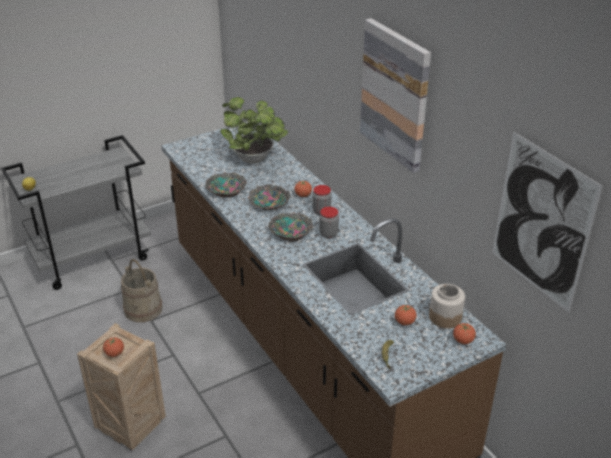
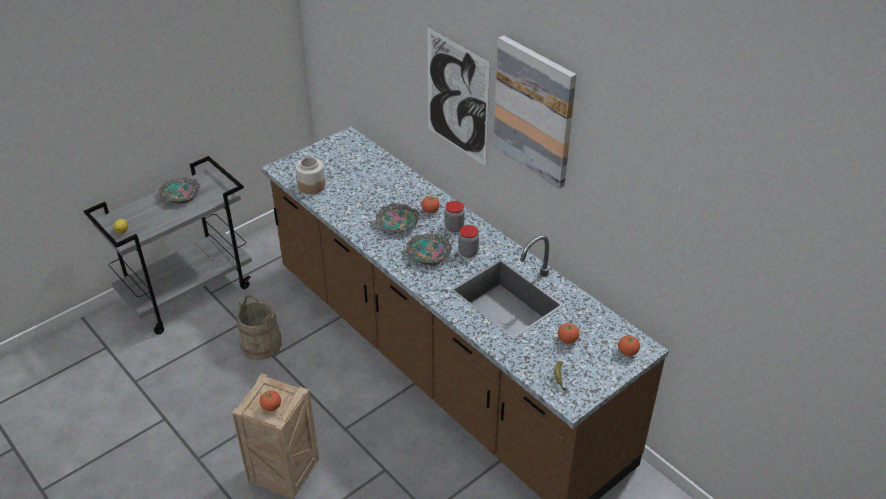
camera: 10 degrees left, 5 degrees up
(226, 189) = (347, 212): bowl -> bowl (180, 194)
(255, 159) = (368, 174): potted plant -> none
(445, 317) = (604, 329): jar -> jar (311, 186)
(541, 222) = (703, 238): picture -> picture (457, 97)

